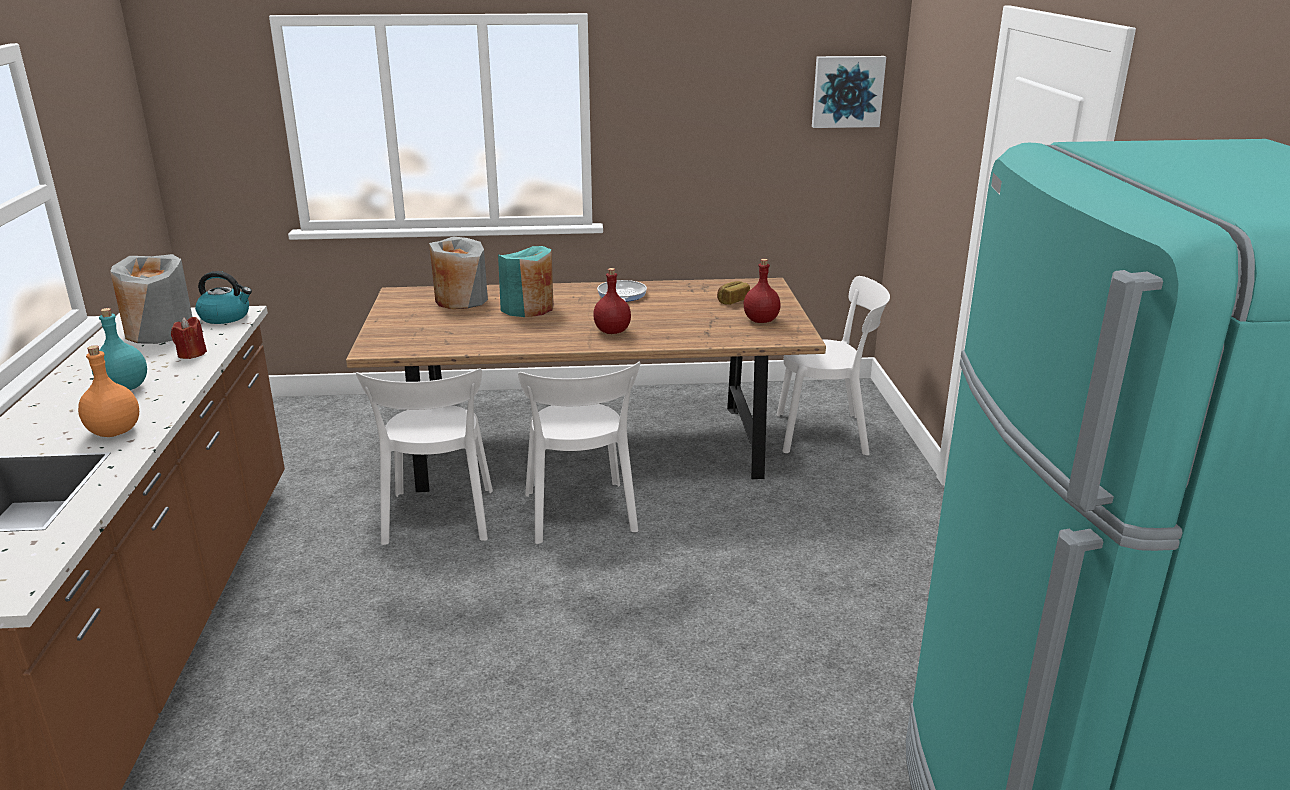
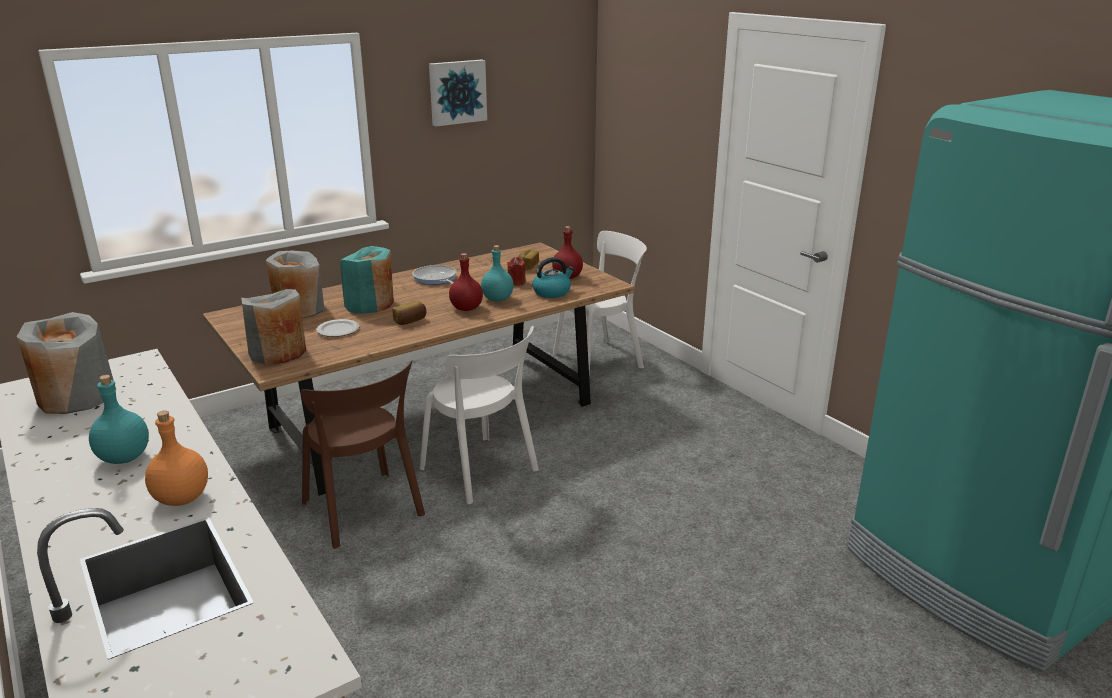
camera: 30 degrees left, 0 degrees up
(191, 354) = (148, 409): red candle -> red candle (516, 282)
(226, 317) = (129, 367): kettle -> kettle (552, 292)
(394, 336) = (278, 353): none -> grey vase
(438, 519) = (365, 511): white chair -> brown chair
(469, 326) = (338, 330): none -> plate
(543, 332) = (410, 321): none -> bread
(656, 329) = (498, 299): none -> turquoise bottle
(847, 91) = (560, 86): picture -> picture (457, 92)

